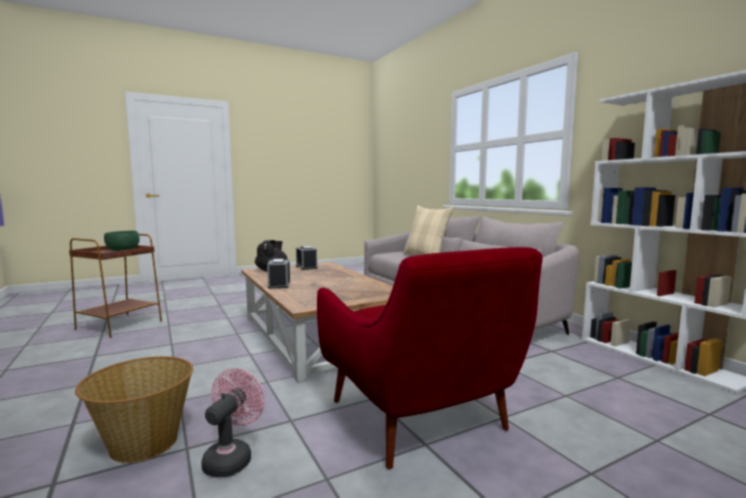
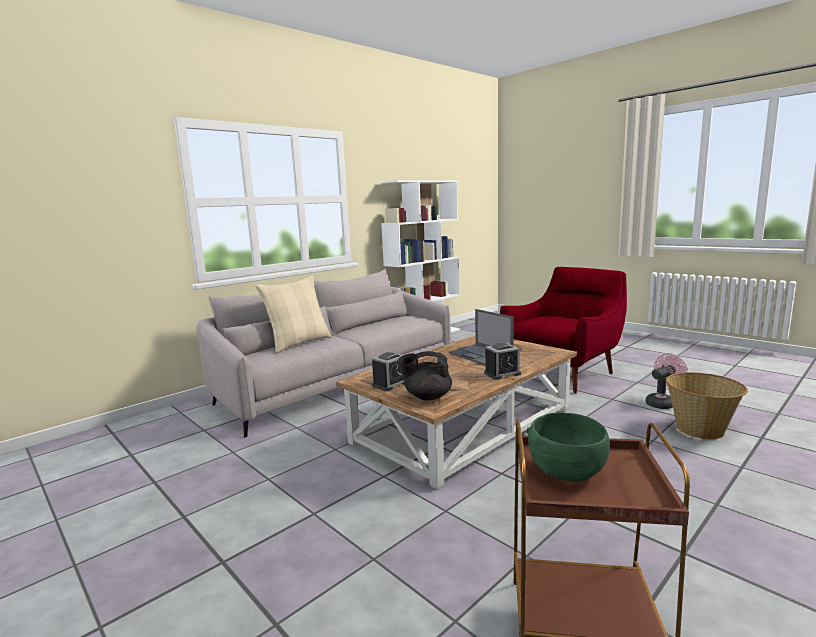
camera: 105 degrees left, 5 degrees up
(232, 457) = (662, 403): pink fan -> pink fan turned 150 degrees clockwise
(335, 286) = (481, 355): none -> laptop

